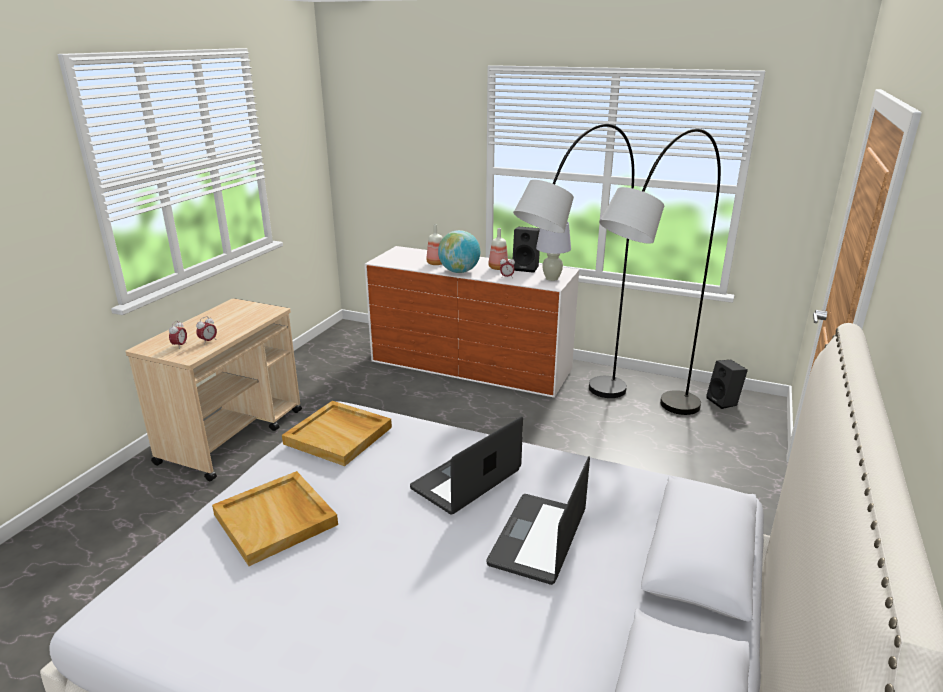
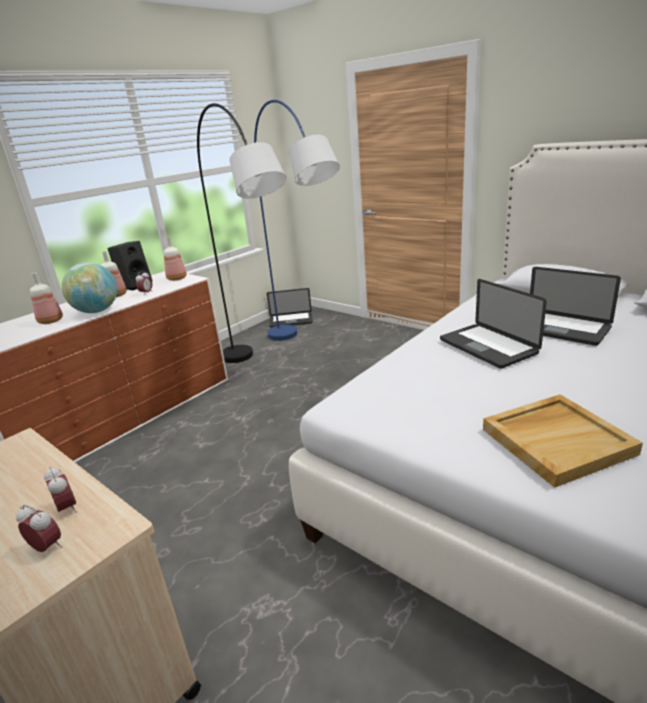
camera: 70 degrees left, 0 degrees up
(339, 435) = (400, 402): beige tray -> none
(551, 278) = (176, 278): white table lamp -> bottle
(642, 433) = (308, 353): grey floor lamp -> blue floor lamp
(724, 402) = (291, 320): black speaker -> laptop

